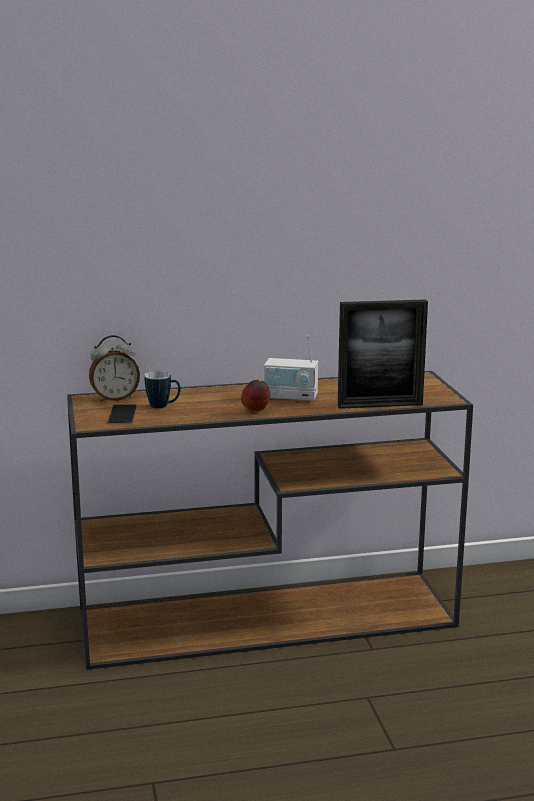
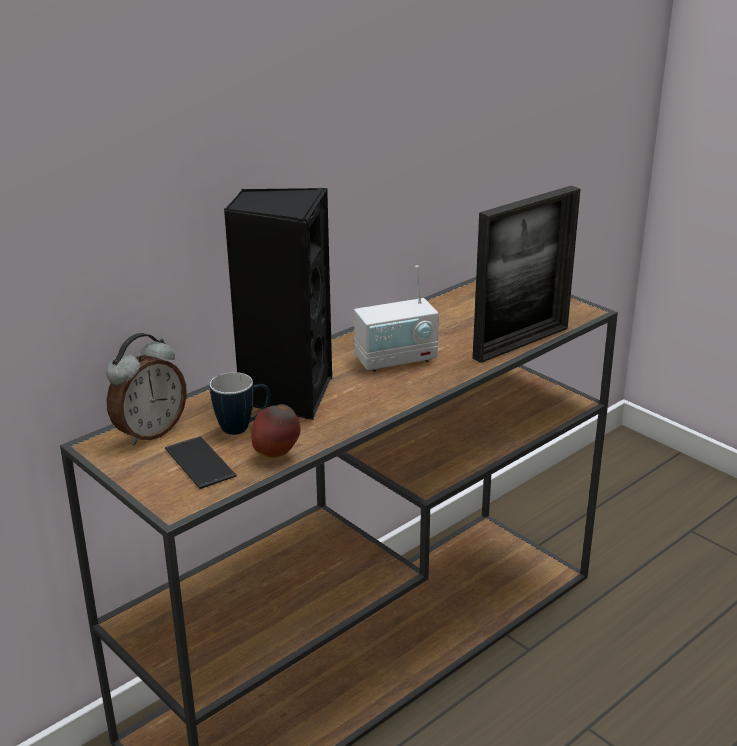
camera: 30 degrees left, 10 degrees up
(206, 399) = (286, 394): none -> black speaker
(256, 412) = (385, 400): apple -> apple (276, 455)

